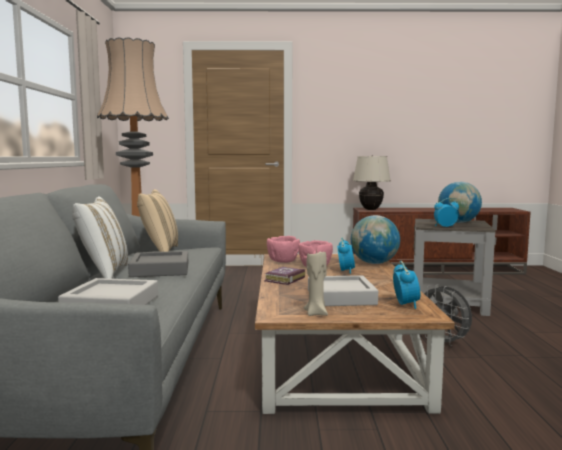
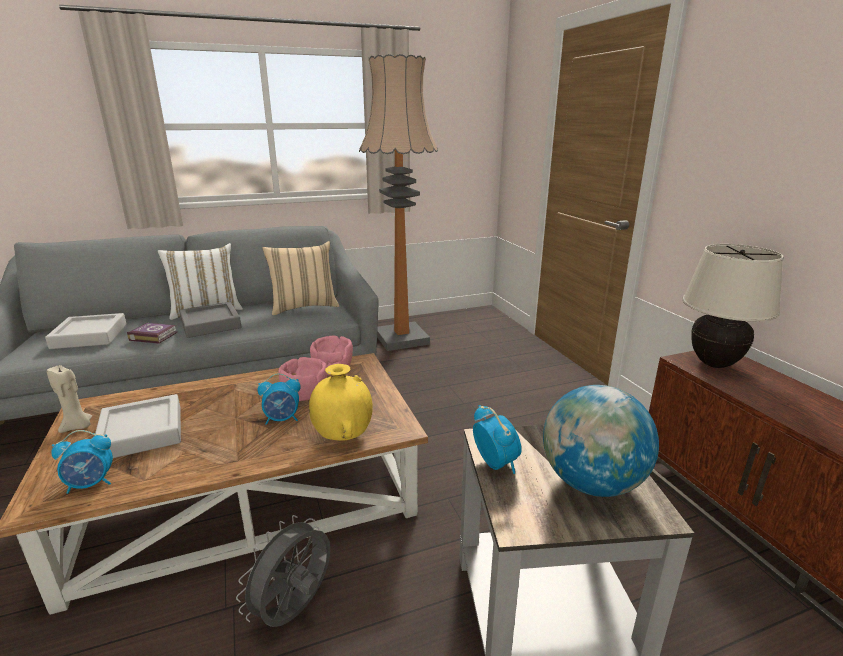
camera: 70 degrees right, 15 degrees up
(283, 279) = (231, 386): book -> book (153, 336)
(374, 263) = (343, 436): globe -> yellow vase

